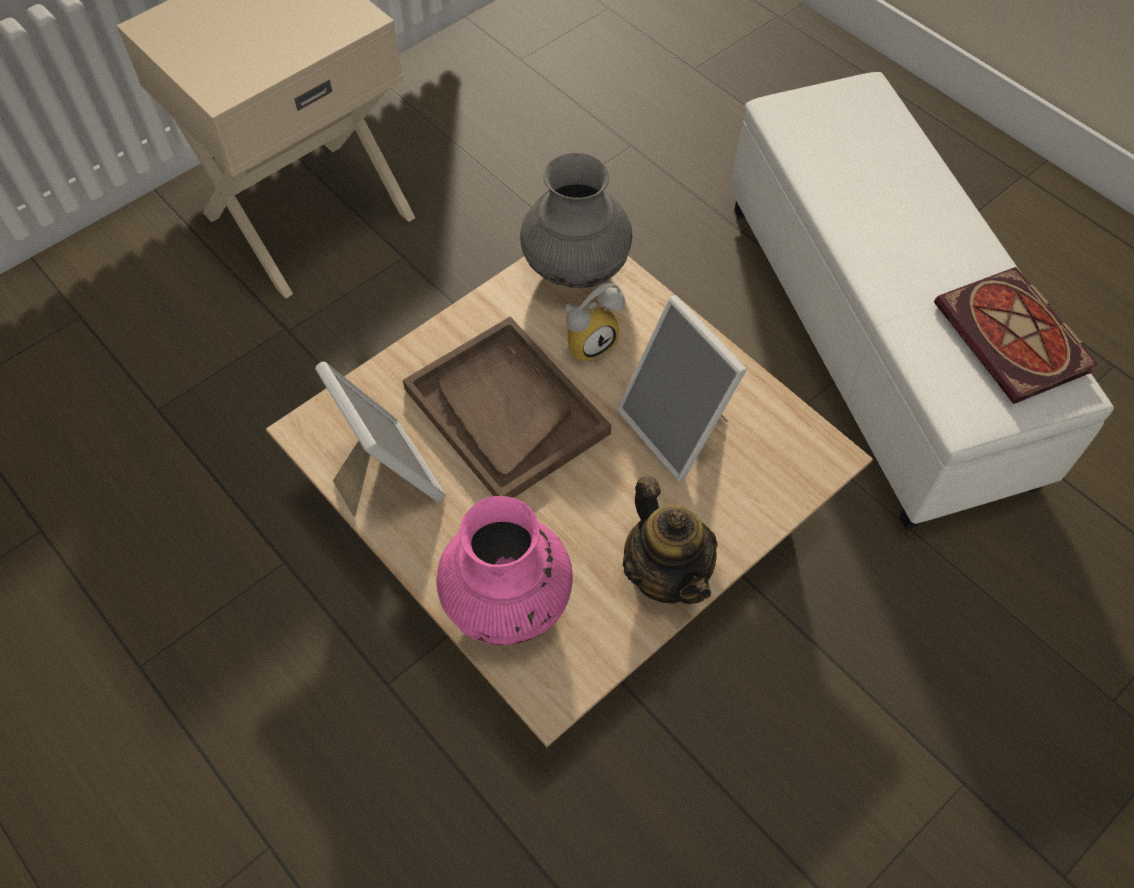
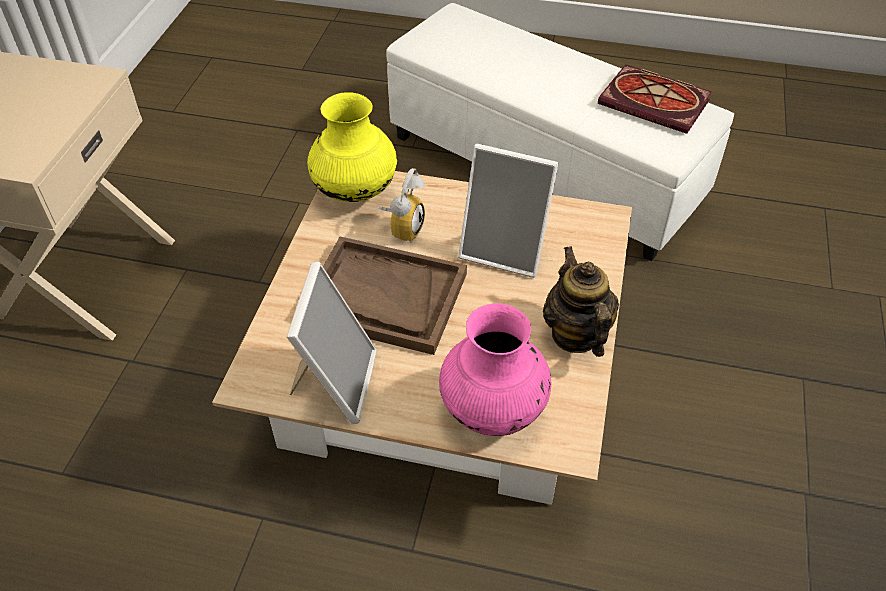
camera: 35 degrees left, 10 degrees down
(385, 476) = (335, 382): picture frame -> picture frame turned 75 degrees clockwise
(576, 270) = (355, 192): grey vase -> yellow vase
(666, 574) = (576, 334): teapot -> teapot turned 135 degrees counterclockwise

